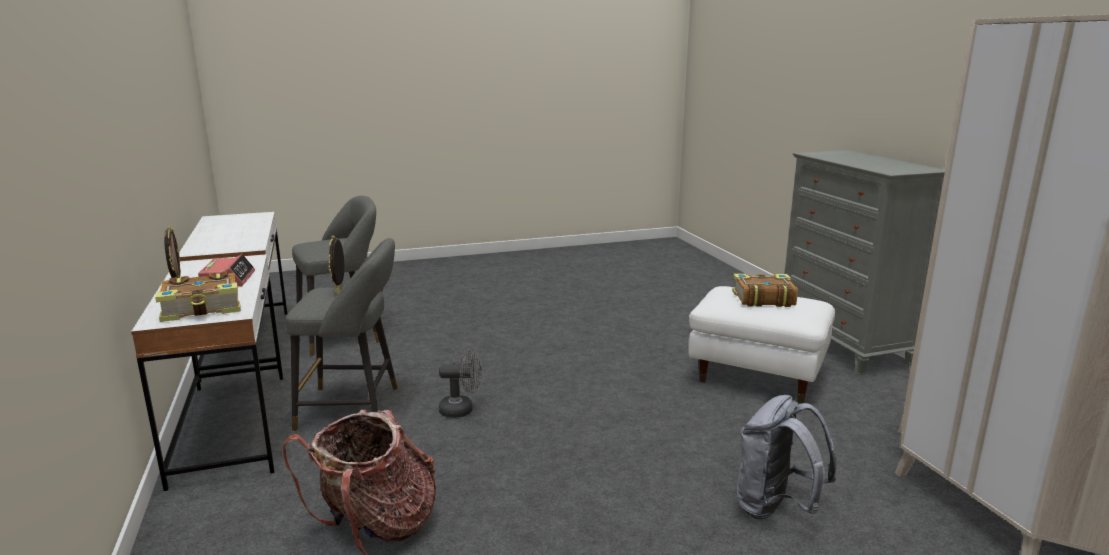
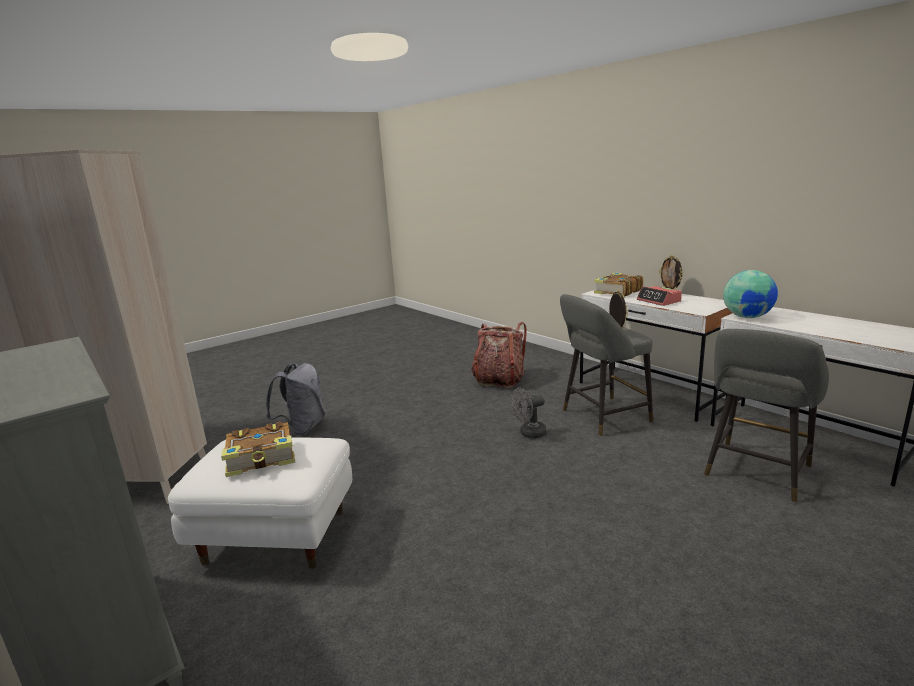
camera: 160 degrees right, 0 degrees up
(245, 246) = (747, 317): none -> globe

